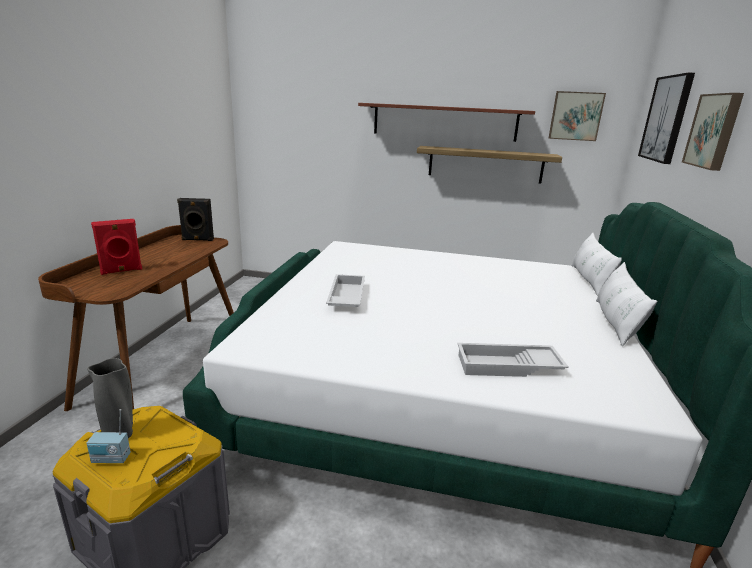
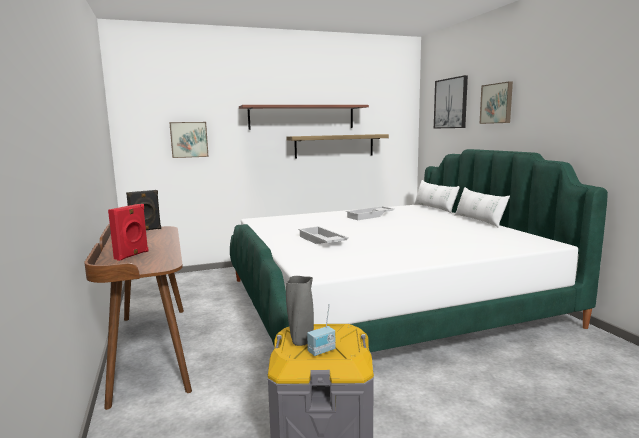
camera: 30 degrees left, 10 degrees down
(508, 367) = (468, 245): white tray -> white tray (370, 216)
(575, 116) = (385, 108): picture -> picture (189, 139)

